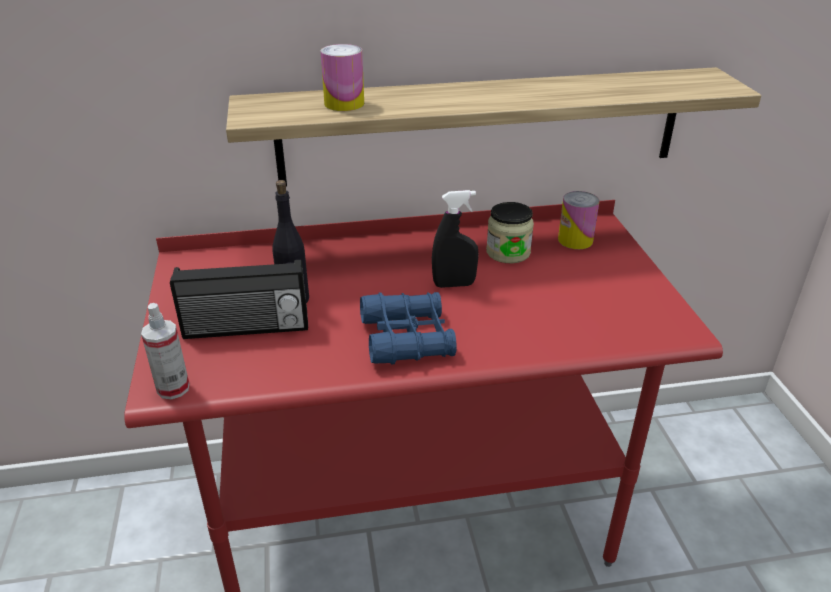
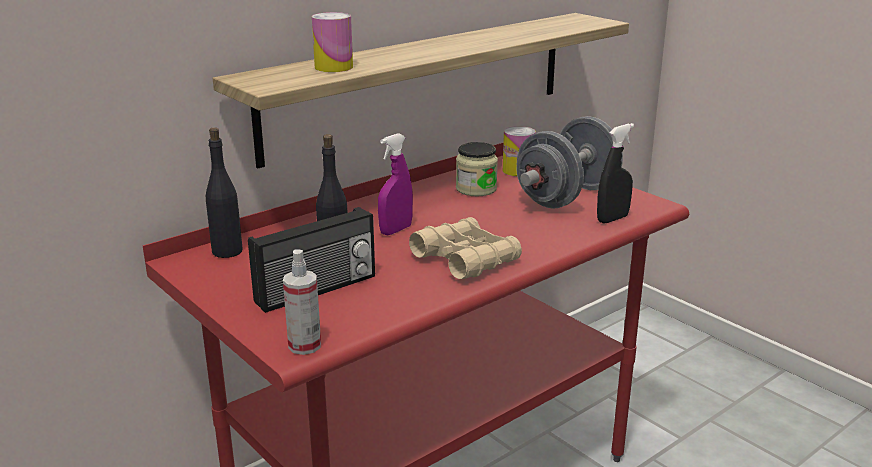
camera: 30 degrees left, 10 degrees down
(225, 261) = (227, 251): none -> black bottle
(381, 281) = (395, 230): none -> purple spray bottle
(407, 338) = (465, 259): blue binoculars -> beige binoculars
(454, 284) = (459, 218): black spray bottle -> black spray bottle (612, 219)
(593, 289) = (567, 196): none -> grey dumbbell

